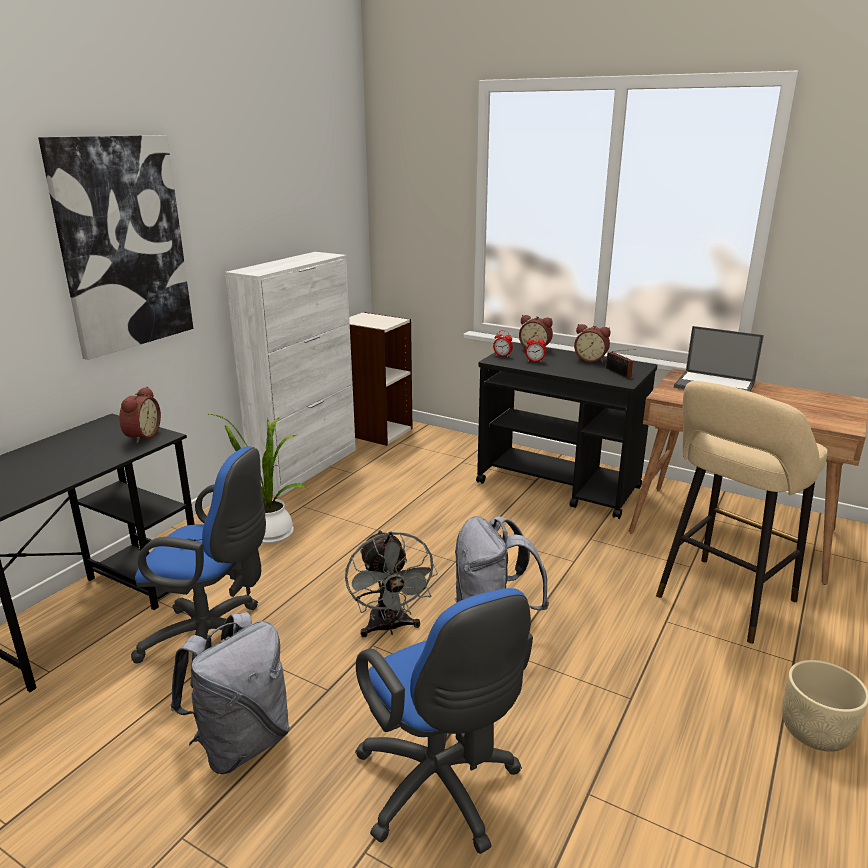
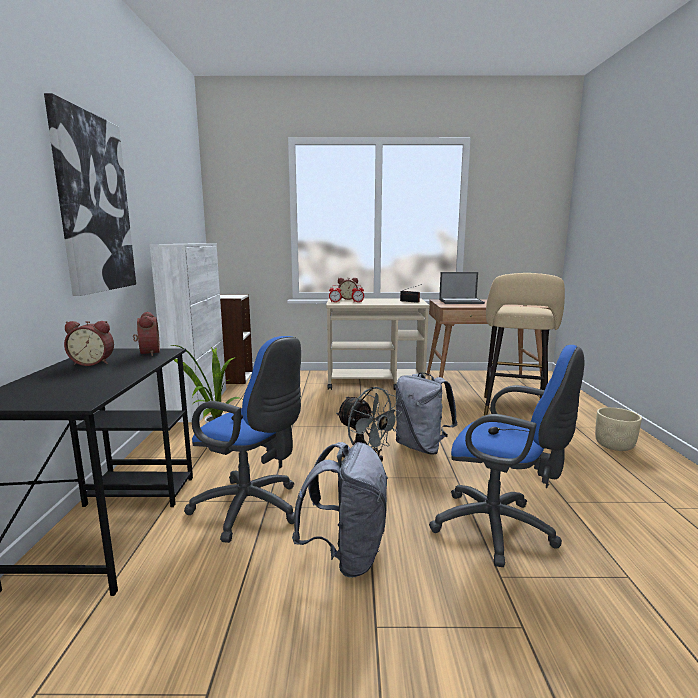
camera: 30 degrees left, 10 degrees down
(215, 643) = (252, 509): blue office chair -> blue office chair turned 45 degrees clockwise
(559, 485) = (376, 383): black cart -> beige cart
(591, 359) = (385, 299): alarm clock -> alarm clock (93, 363)

